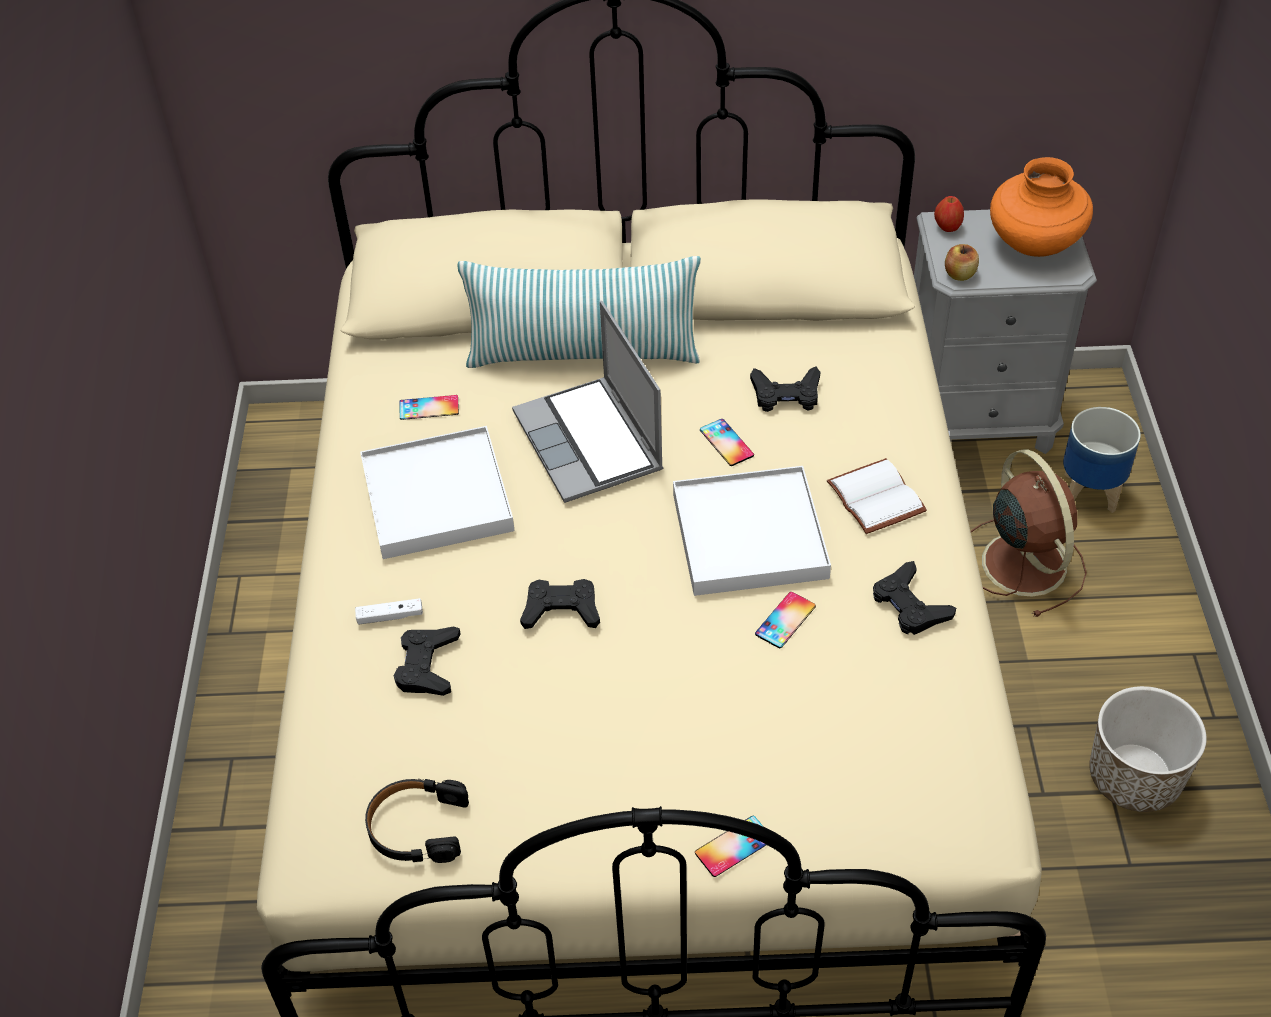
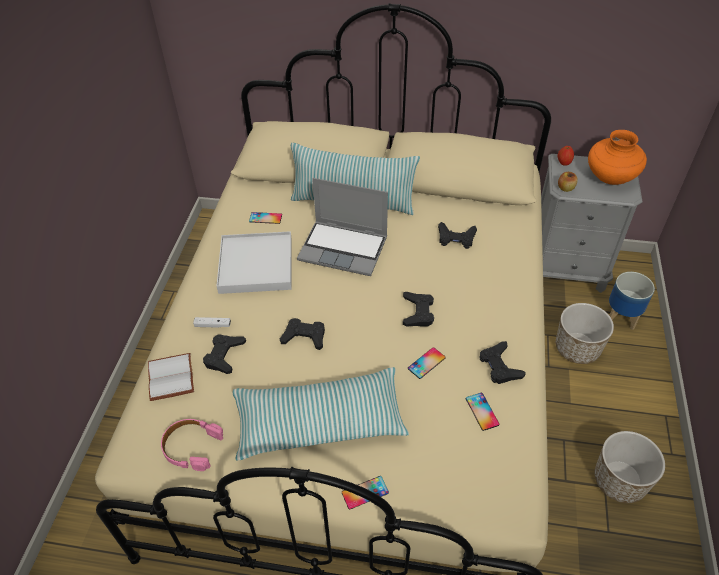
camera: 10 degrees right, 0 degrees up
(417, 827) = (191, 447): black headphones -> pink headphones
(590, 443) = (344, 248): laptop -> laptop turned 60 degrees counterclockwise
(628, 747) = (320, 422): none -> pillow
(726, 442) = (417, 259): phone -> phone (482, 411)
(750, 536) = (418, 312): white tray -> black game controller
(878, 498) = (495, 302): white book -> white book (172, 378)
(1021, 561) = (577, 348): brown fan -> planter

